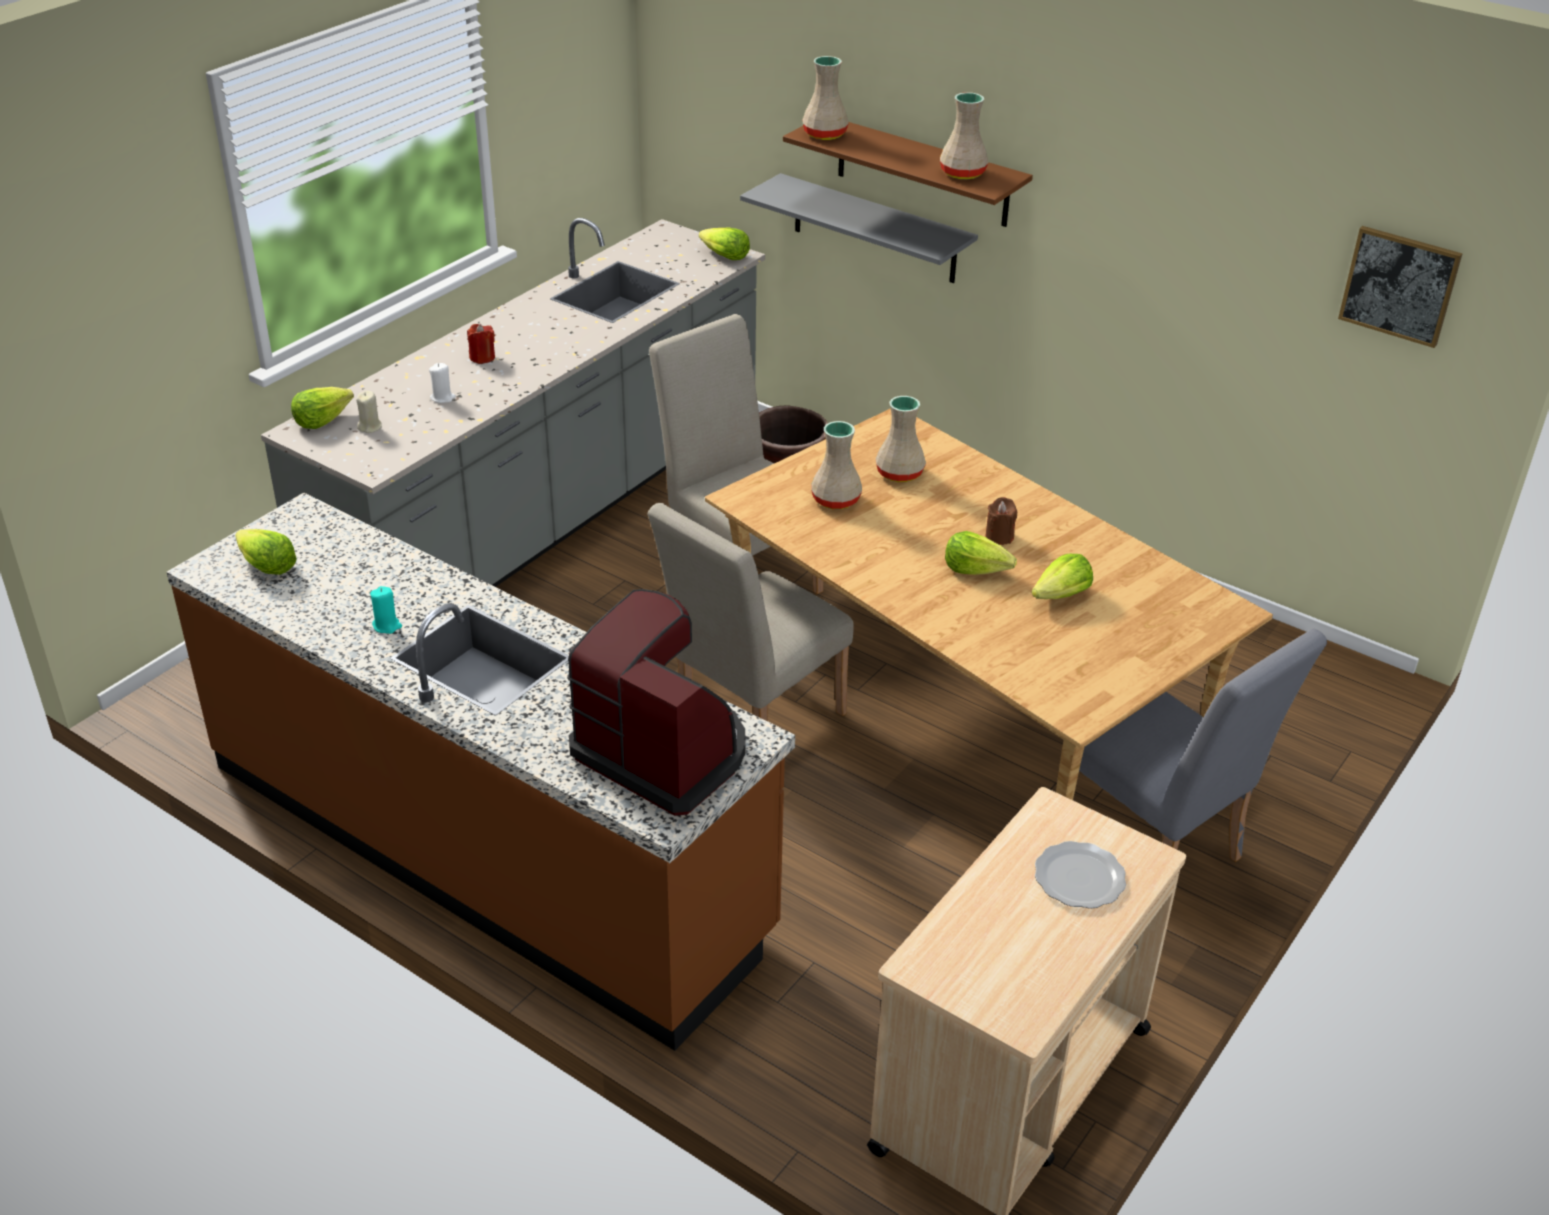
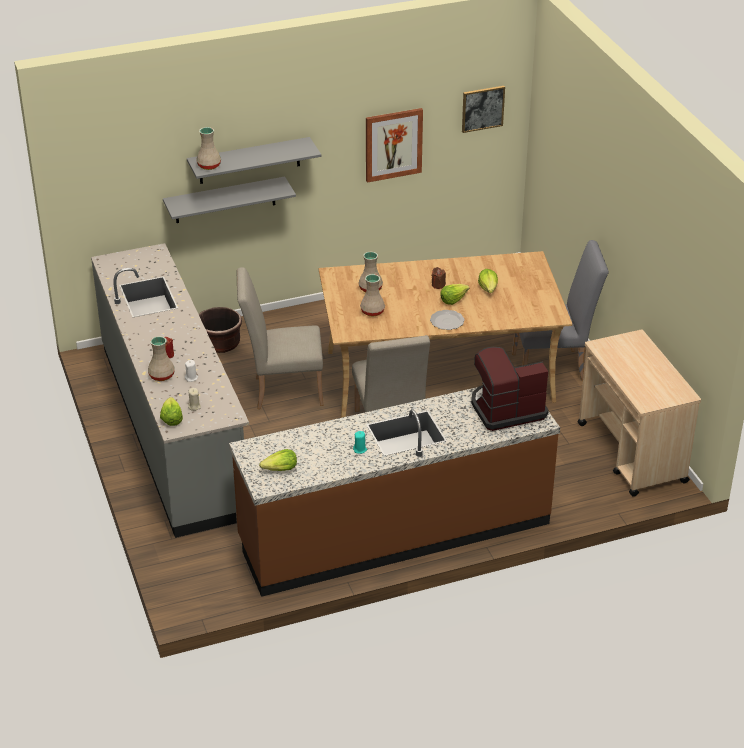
camera: 55 degrees left, 0 degrees up
(724, 256) = (153, 254): lettuce -> none
(922, 172) = (249, 160): brown shelf -> grey shelf
(961, 173) = (288, 151): beige vase -> beige vase (161, 376)
(1080, 877) = (634, 354): plate -> plate (447, 321)
(1190, 272) = (393, 144): none -> picture

